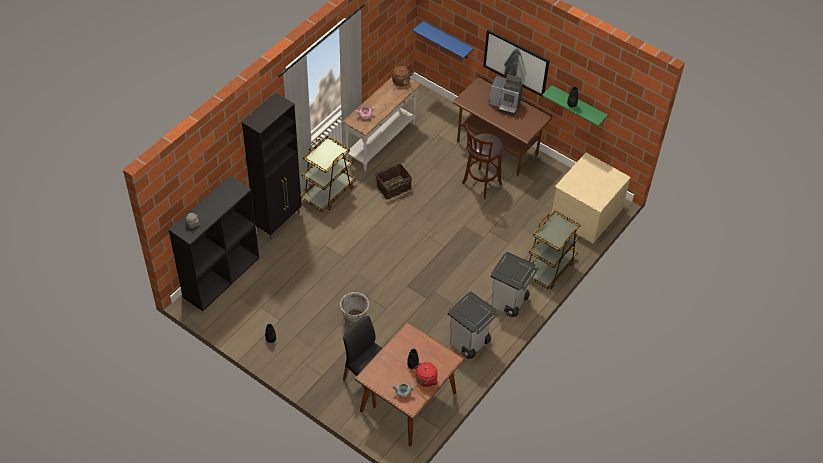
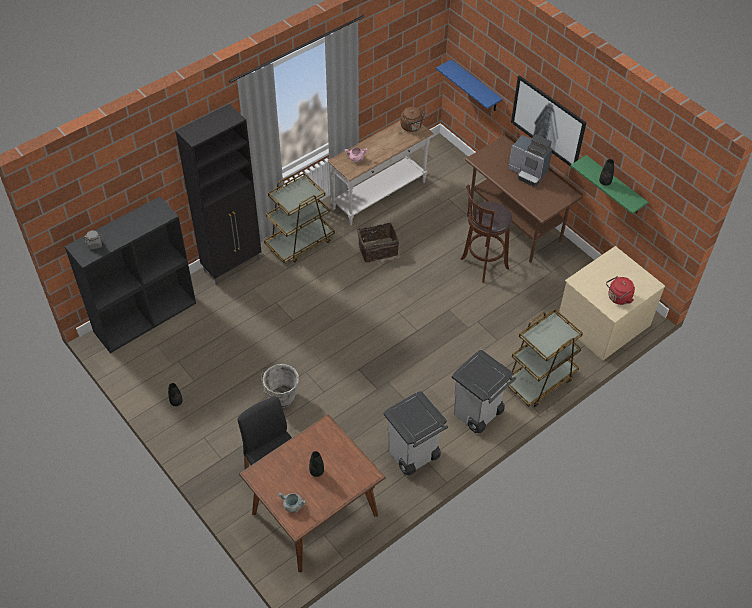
camera: 15 degrees right, 0 degrees up
(425, 380) = (326, 494): red kettle -> red kettle (618, 298)

